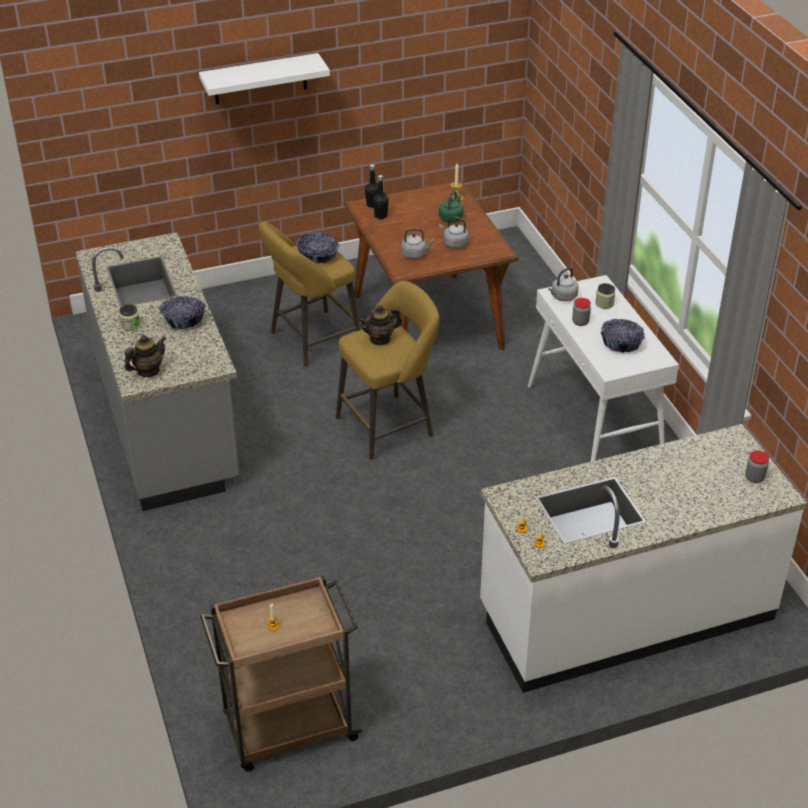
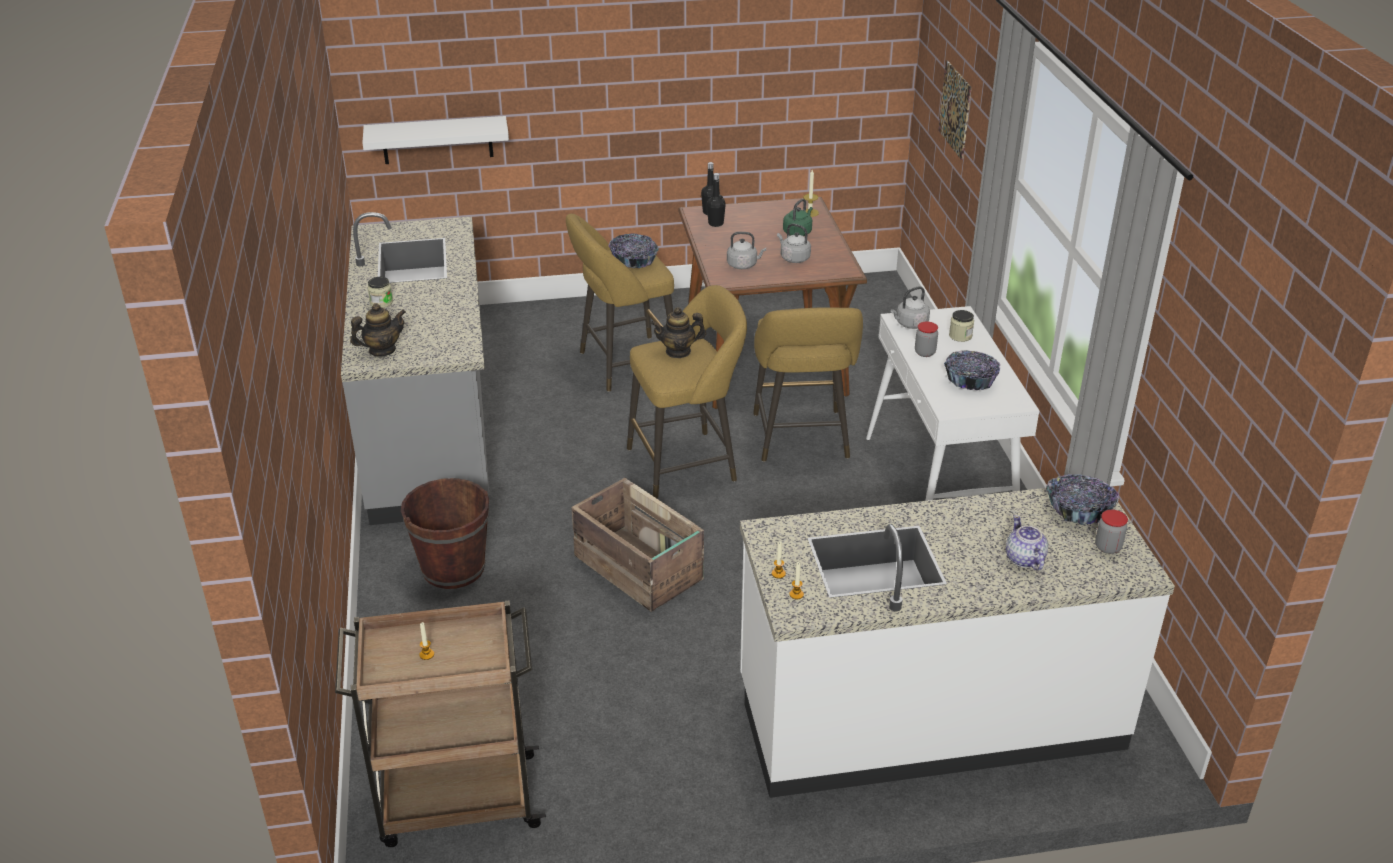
camera: 10 degrees right, 5 degrees down
(183, 320) = (444, 303): bowl -> bowl (1078, 510)
(224, 540) = (453, 568): none -> brown bucket
(260, 79) = (592, 54): white shelf -> white shelf (437, 140)
(375, 522) = (639, 569): none -> crate
(476, 393) = (801, 440): none -> yellow stool
(572, 105) = (955, 109): none -> picture
(697, 495) = (1024, 559): none -> teapot

